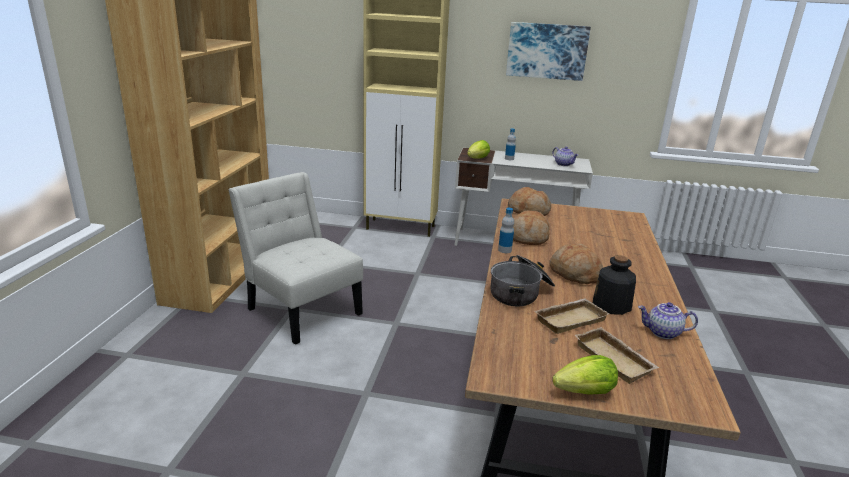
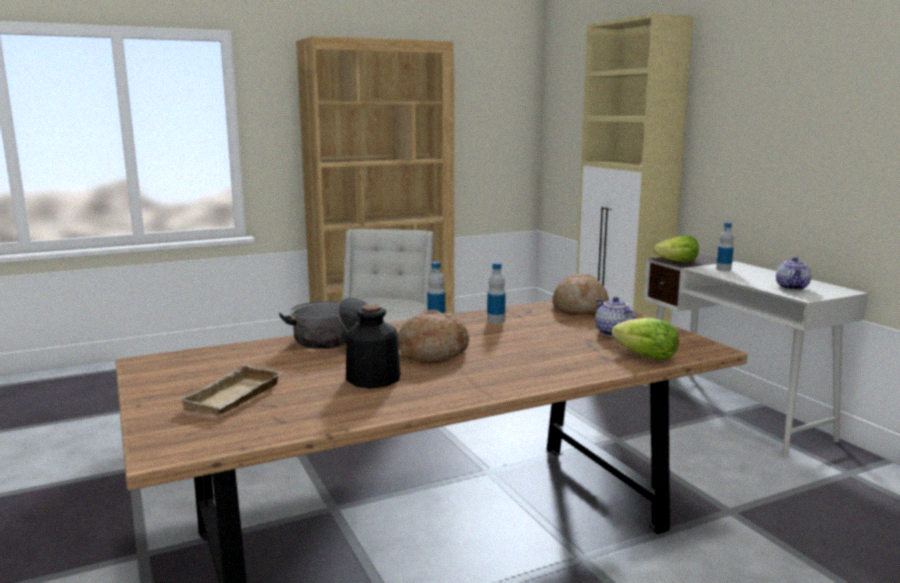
camera: 55 degrees right, 10 degrees down
(528, 237) = (496, 321): bread -> bottle
(547, 51) = (807, 106): picture -> none
(569, 319) = (305, 368): beige tray -> none
(585, 392) = (148, 396): lettuce -> lettuce (646, 357)
(662, 333) = (335, 410): teapot -> teapot (612, 333)

